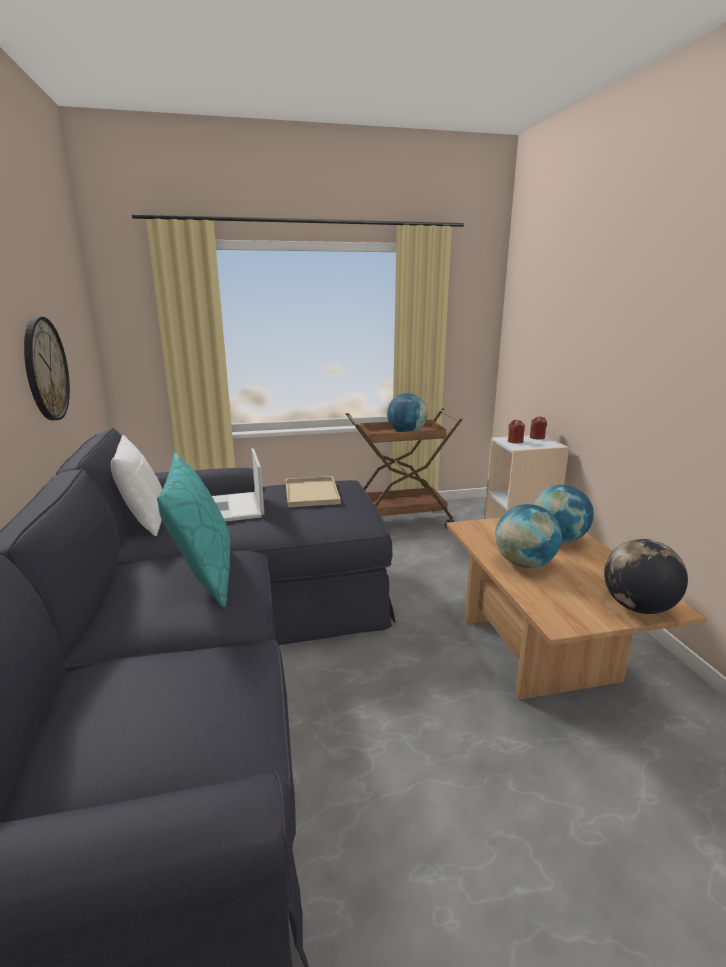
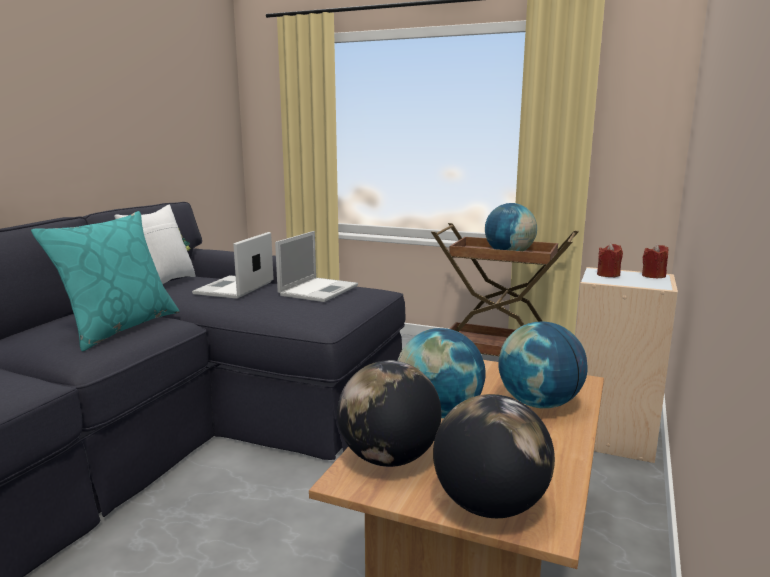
camera: 35 degrees right, 5 degrees down
(45, 369) = (122, 140): wall clock -> none
(310, 492) = (319, 290): beige tray -> laptop
(552, 602) = (388, 458): none -> globe

